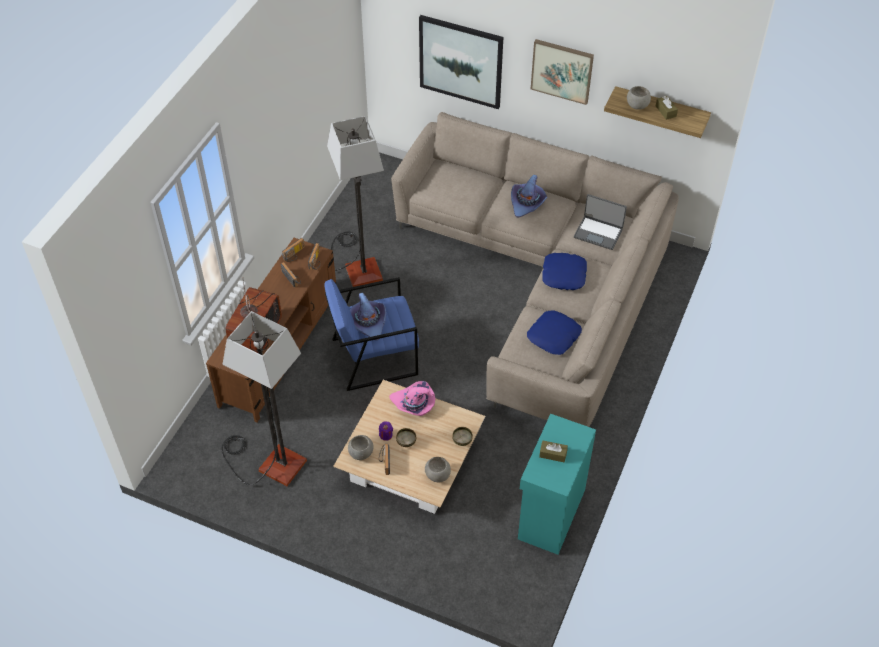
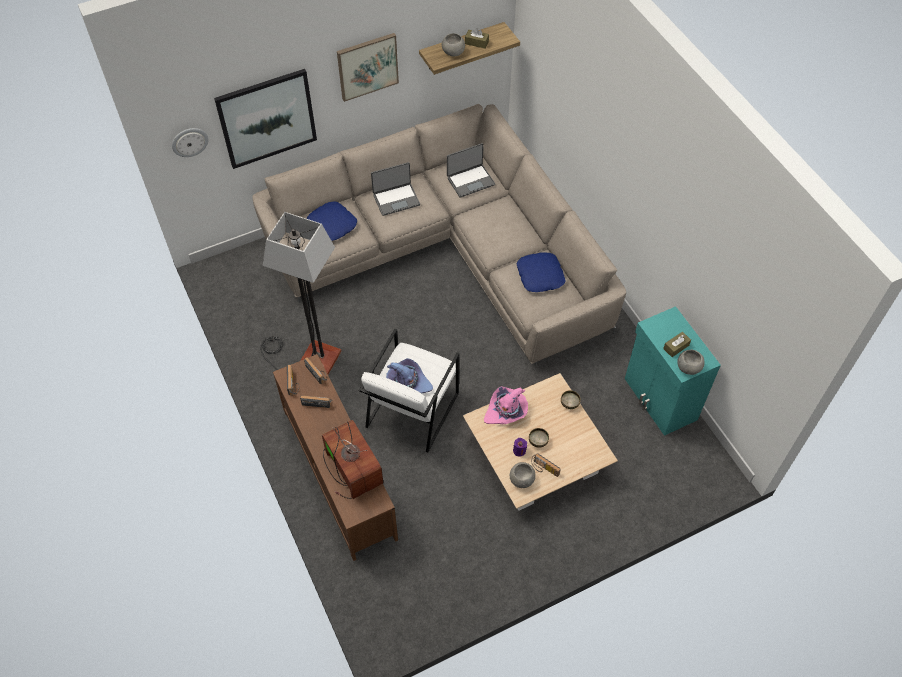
camera: 50 degrees left, 5 degrees up
(270, 463) = (449, 558): floor lamp -> none
(374, 356) = (412, 409): blue armchair -> white armchair
(392, 40) = (189, 141): none -> wall clock
(437, 475) = (588, 442): grey bowl -> grey bowl (688, 368)
(527, 202) = (396, 199): purple hat -> laptop
(563, 275) = (488, 229): blue pillow -> blue pillow (332, 225)

